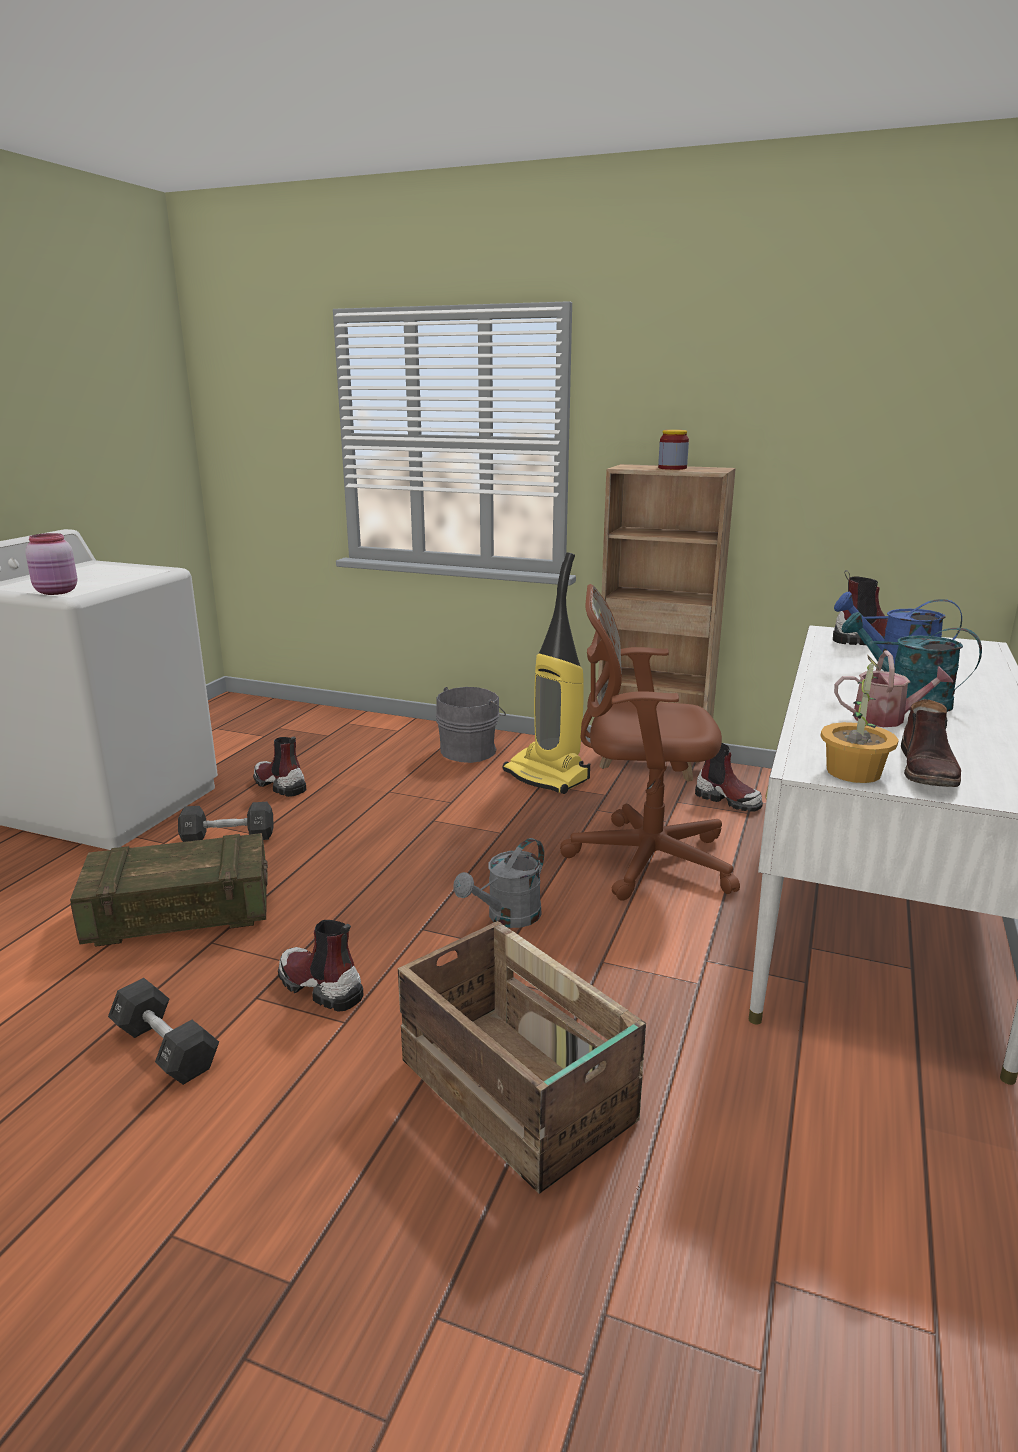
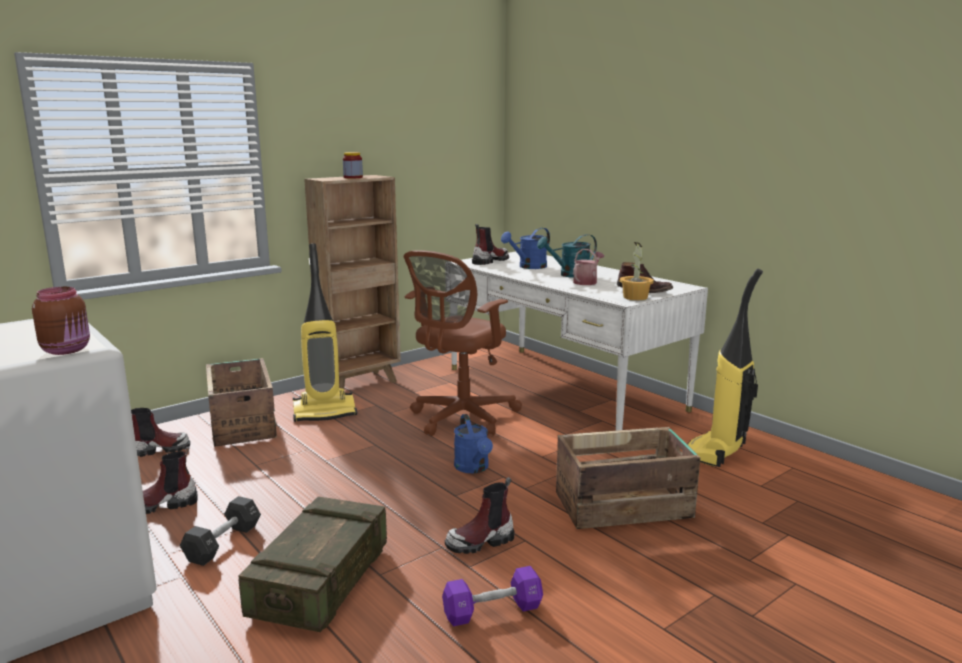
camera: 60 degrees left, 5 degrees down
(57, 592) = (67, 350): pink jar -> brown jar
(166, 1048) = (492, 610): black dumbbell -> purple dumbbell
(470, 750) = (243, 423): grey bucket -> crate
(507, 917) = (473, 468): grey watering can -> blue watering can
(728, 800) = (430, 381): boot -> boot (160, 450)
(850, 1168) = (715, 453): none -> vacuum cleaner

